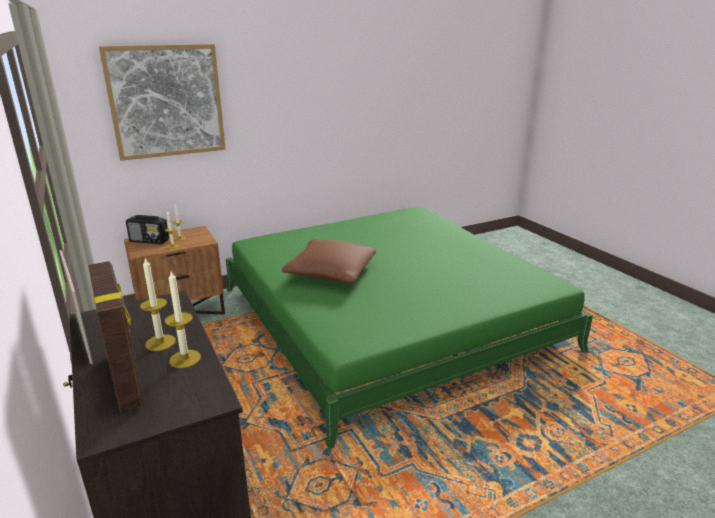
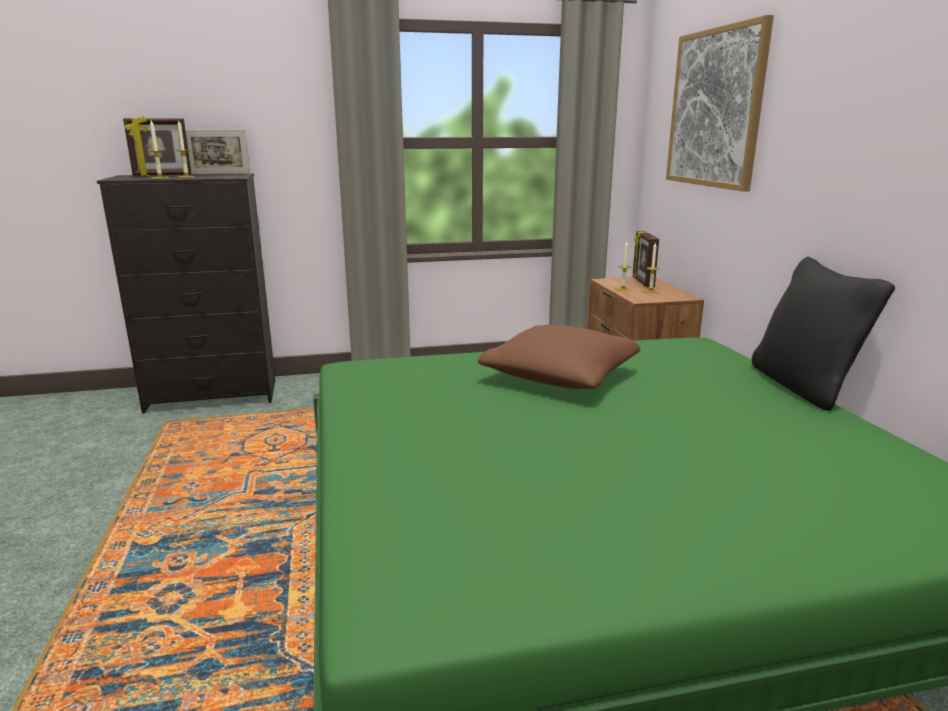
camera: 105 degrees right, 5 degrees down
(150, 241) = (642, 282): radio -> picture frame
(317, 224) = (804, 386): none -> black pillow

